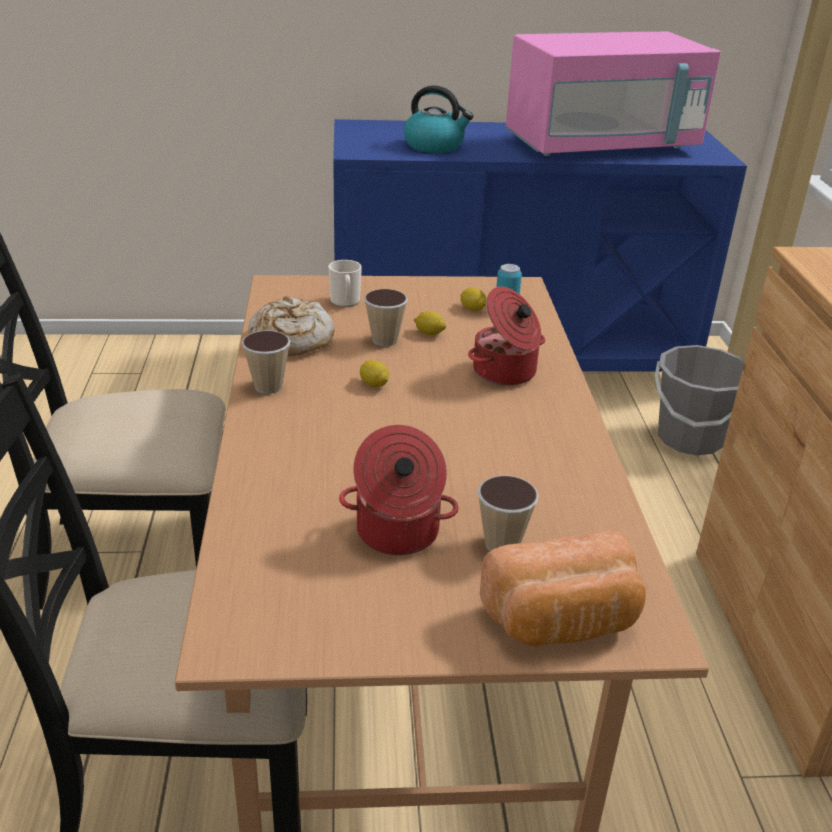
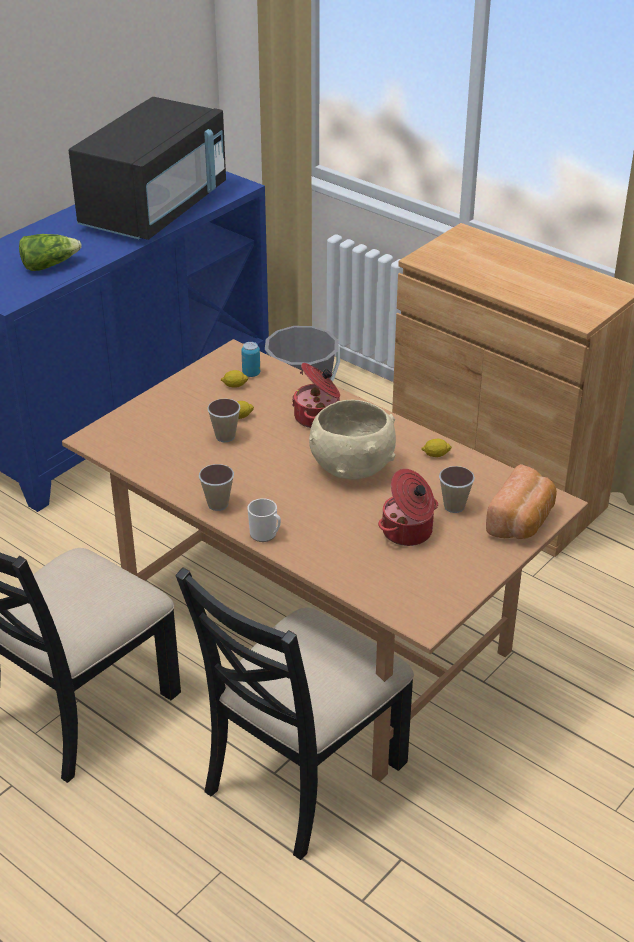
camera: 45 degrees left, 5 degrees up
(291, 340) = (175, 469): bread -> none
(345, 302) = (157, 425): mug -> mug (265, 535)
(374, 384) = (267, 466): lemon -> lemon (435, 455)
(435, 146) = (49, 265): kettle -> lettuce
(456, 433) = (351, 467): none -> beige bowl
(601, 146) = (155, 209): pink microwave -> black microwave

